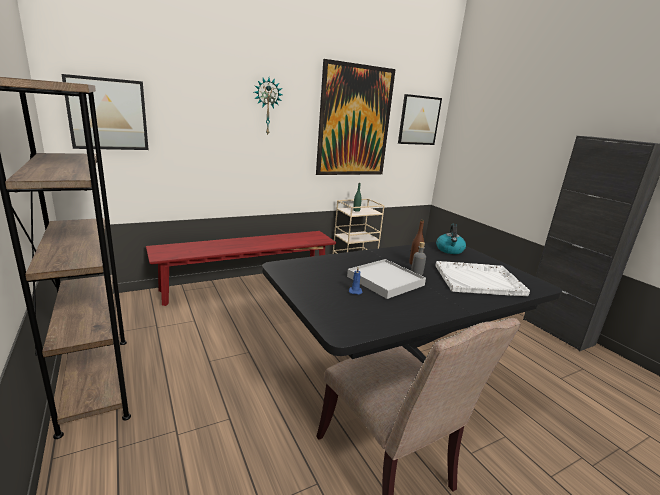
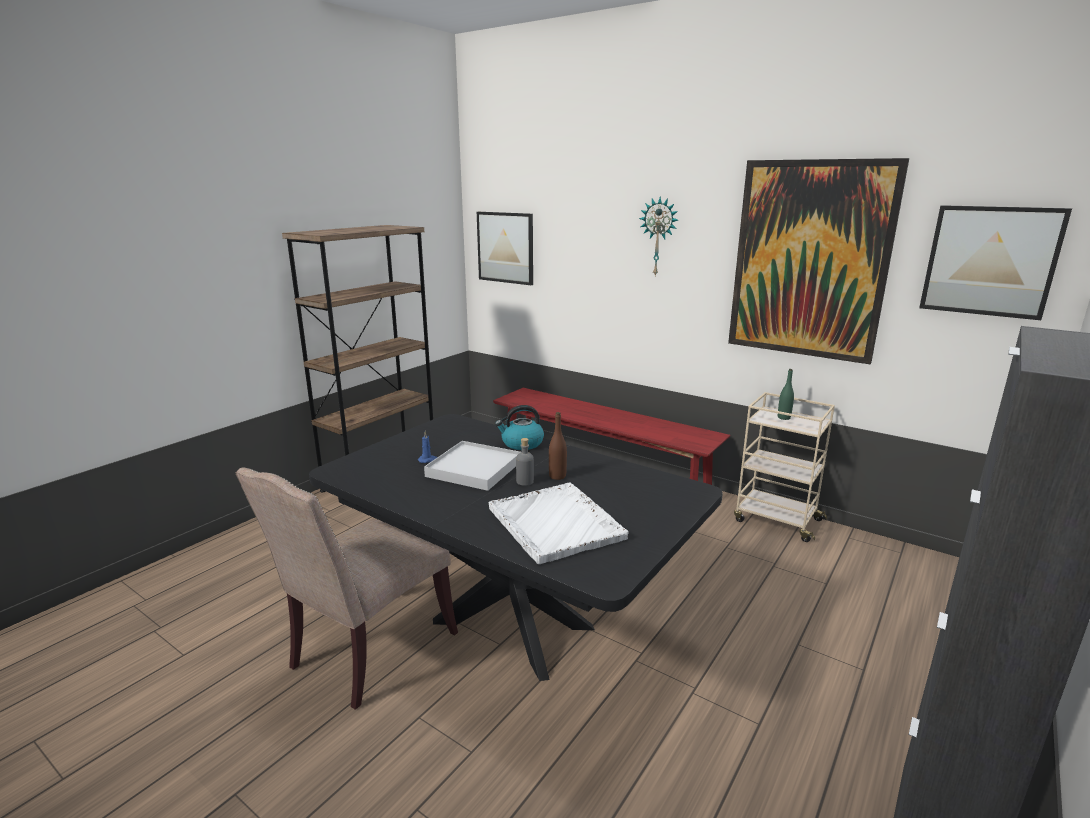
camera: 65 degrees right, 0 degrees up
(450, 250) = (660, 492): kettle -> kettle (521, 443)

